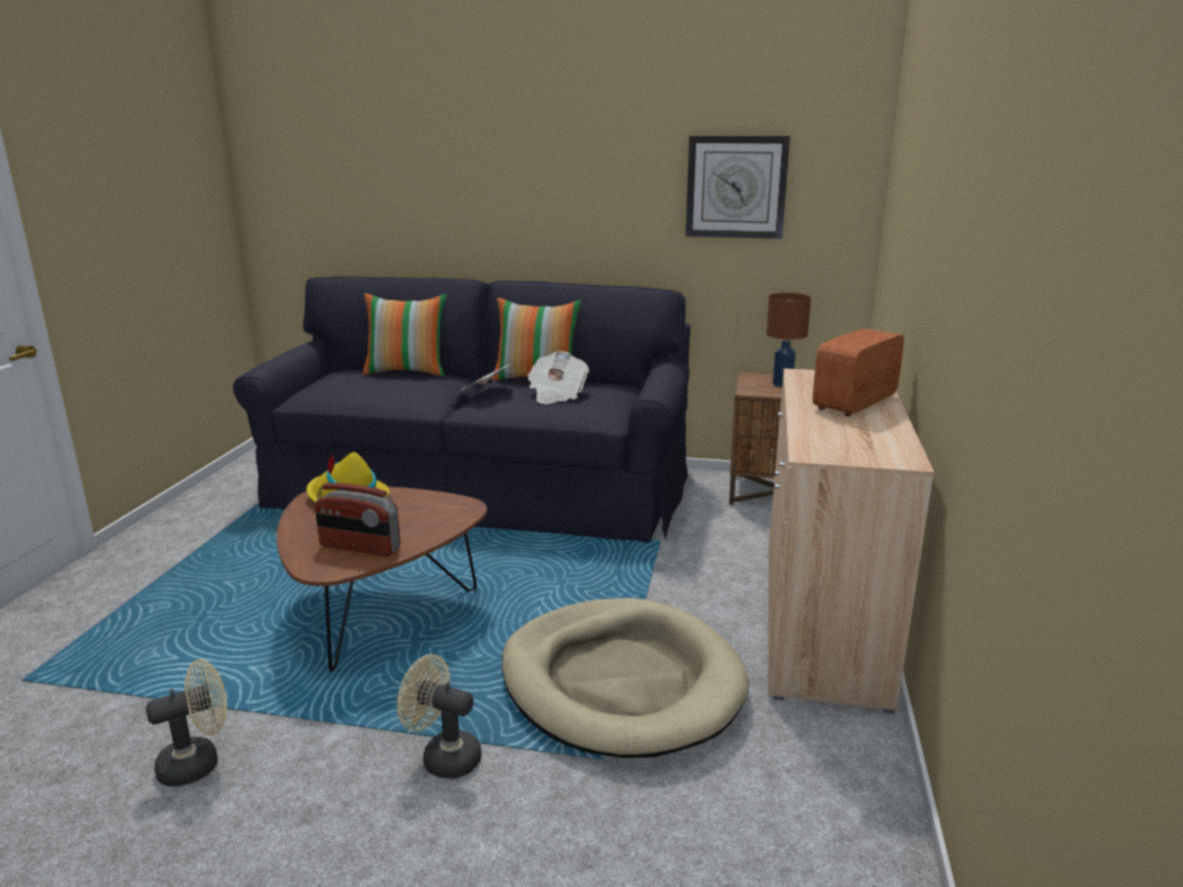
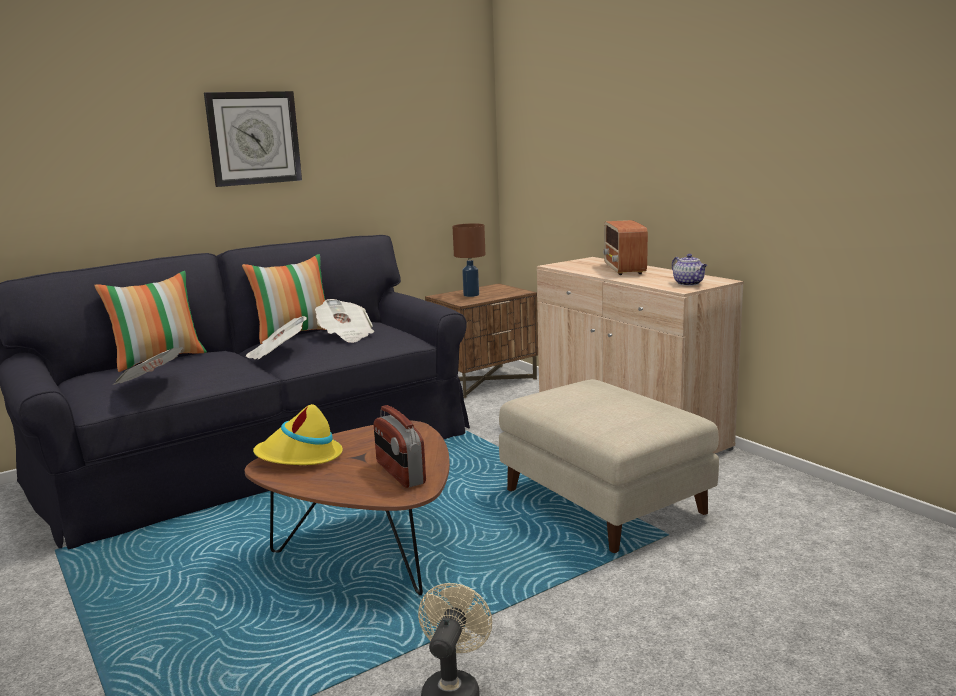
camera: 45 degrees left, 5 degrees down
(344, 392) = (151, 384): none -> newspaper
(359, 547) = (399, 473): radio -> radio turned 90 degrees clockwise
(443, 757) = (594, 585): beige fan -> none
(621, 682) = (601, 501): beige dog bed -> beige ottoman
(736, 187) = (403, 147): wall clock -> wall clock (254, 138)
(848, 450) = (689, 283): none -> teapot

